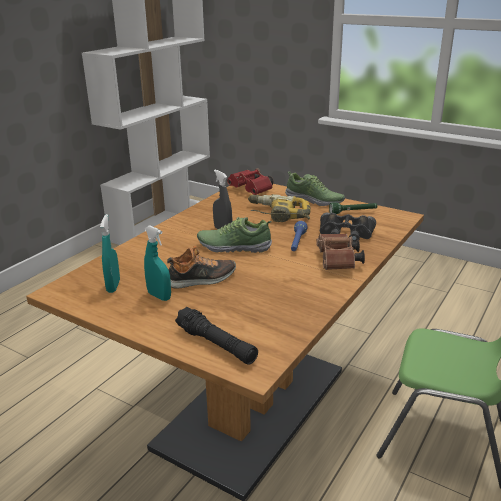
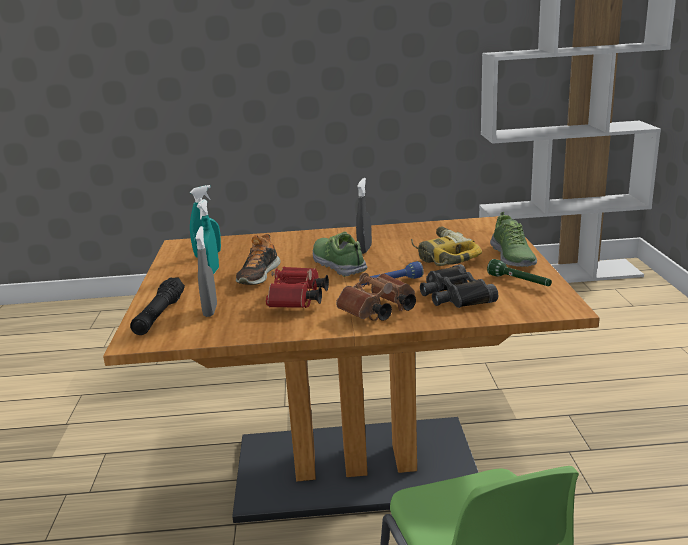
camera: 55 degrees right, 5 degrees down
(201, 279) = (258, 275): shoe -> shoe turned 75 degrees clockwise
(243, 319) = (210, 310): none -> grey spray bottle
(252, 190) = (478, 228): red binoculars -> red binoculars (297, 301)

